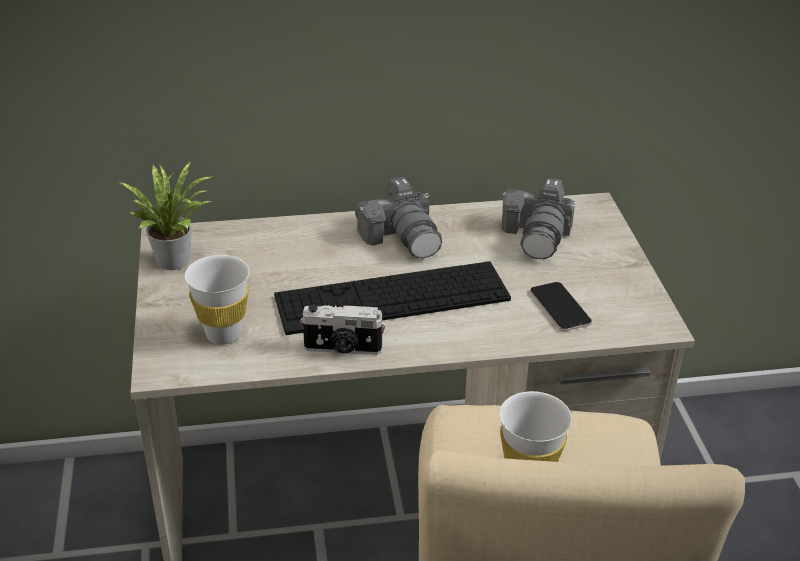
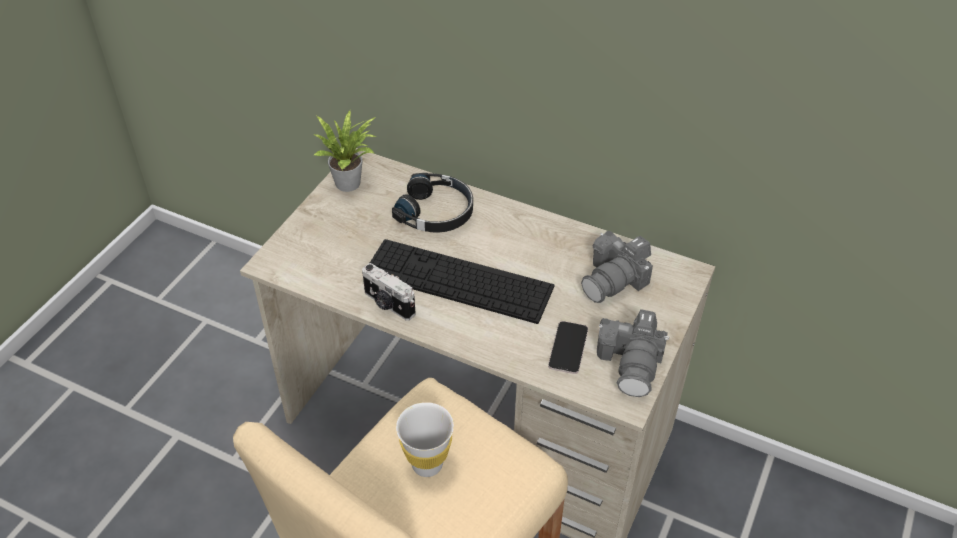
camera: 35 degrees right, 10 degrees up
(223, 334) = (327, 255): white cup -> none
(302, 249) = (436, 212): none -> black headphones
(403, 237) = (513, 234): camera -> camera (632, 363)

